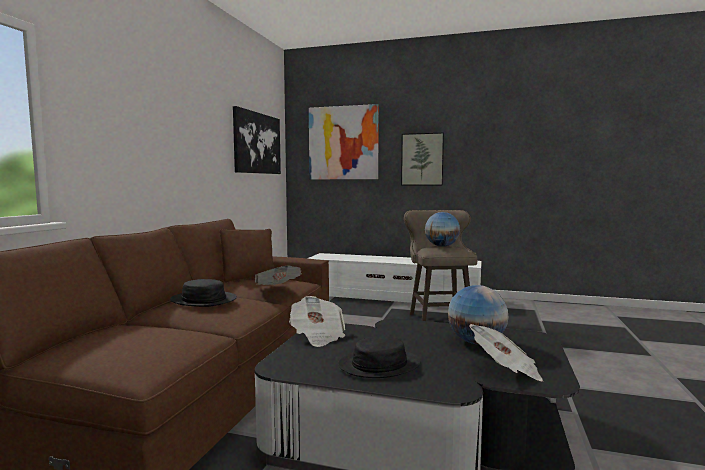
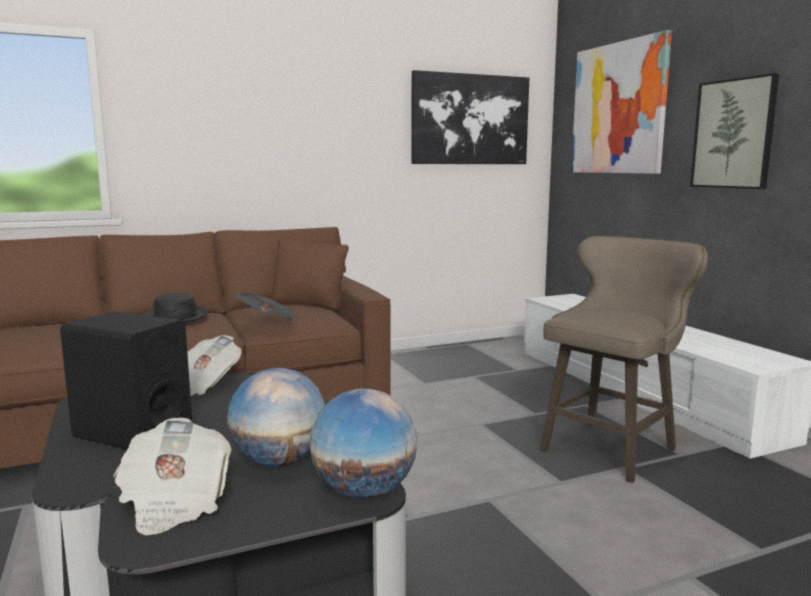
camera: 50 degrees right, 5 degrees up
(379, 364) = (132, 433): black hat -> black speaker
(441, 246) = (611, 310): globe -> globe (363, 491)

